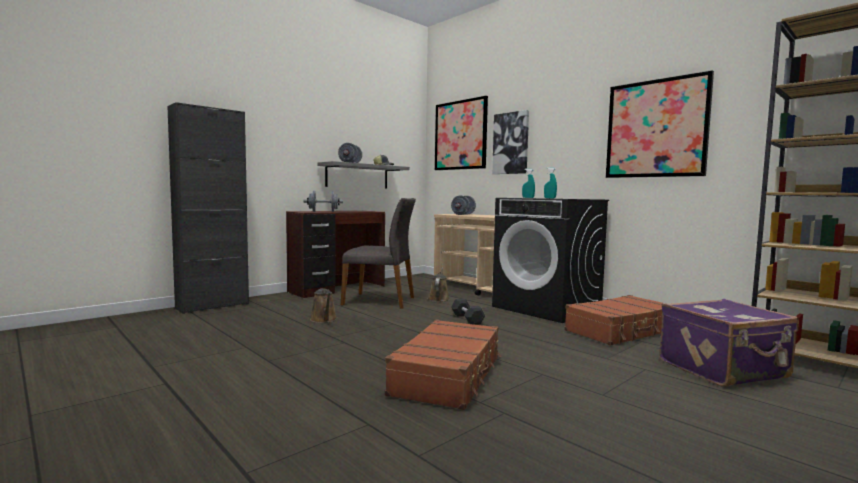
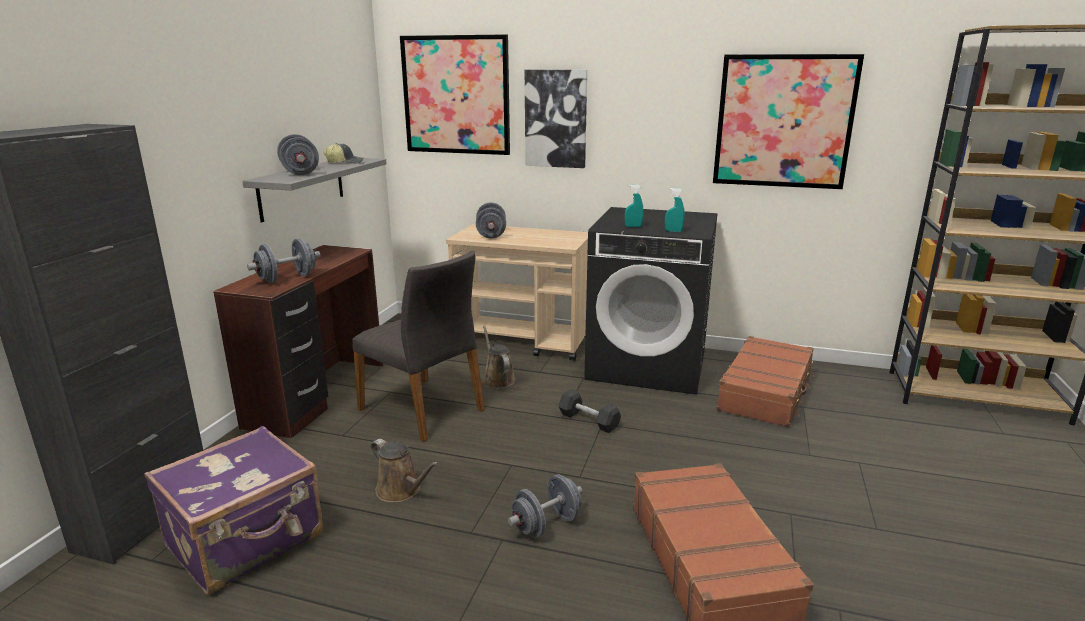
camera: 30 degrees left, 15 degrees up
(376, 343) = (546, 524): none -> grey dumbbell
(380, 301) = (424, 409): grey chair -> grey chair turned 60 degrees clockwise
(724, 370) = (913, 437): purple suitcase -> purple suitcase (247, 541)

